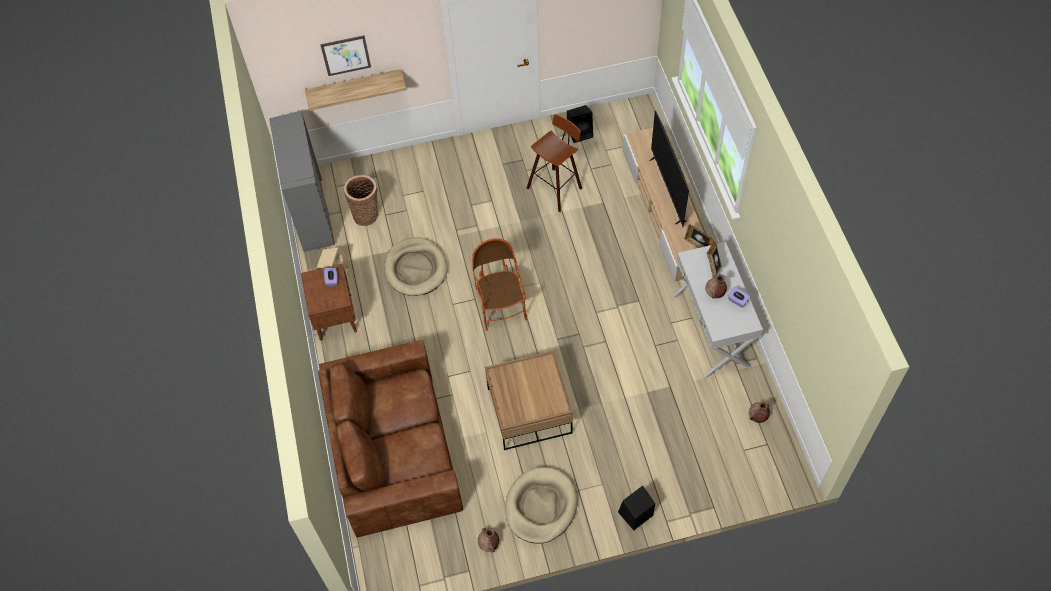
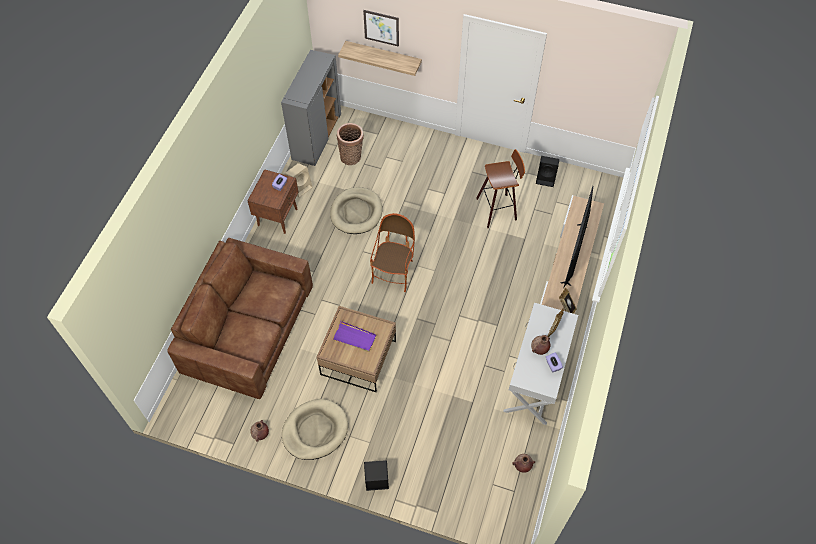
camera: 30 degrees right, 0 degrees up
(524, 389) = (354, 337): none -> purple tray

